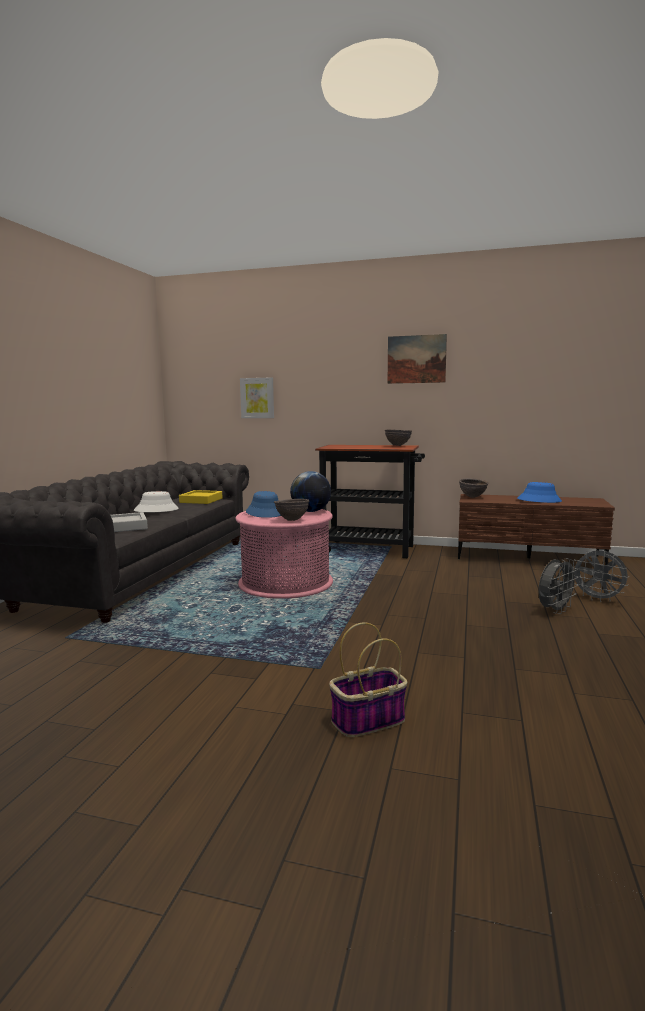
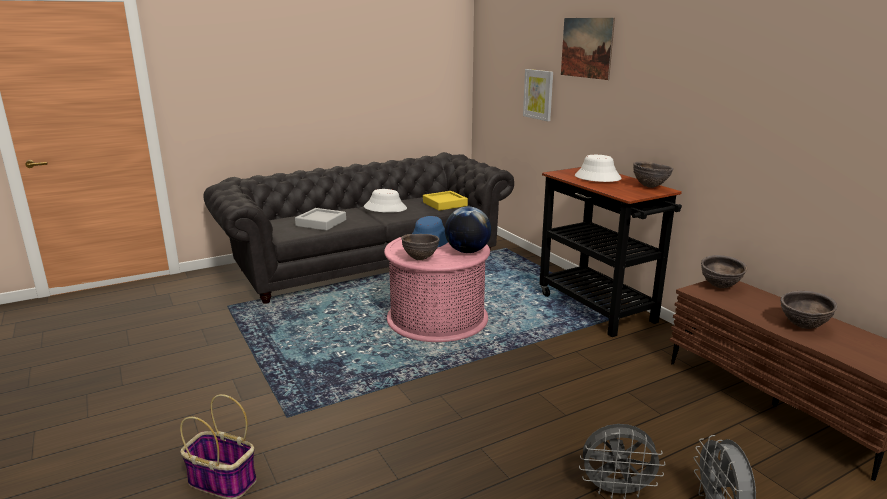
camera: 45 degrees right, 10 degrees up
(356, 446) = (597, 178): none -> white hat
(416, 359) = (700, 65): picture -> picture (586, 48)
(539, 500) = (803, 326): blue hat -> brown bowl

